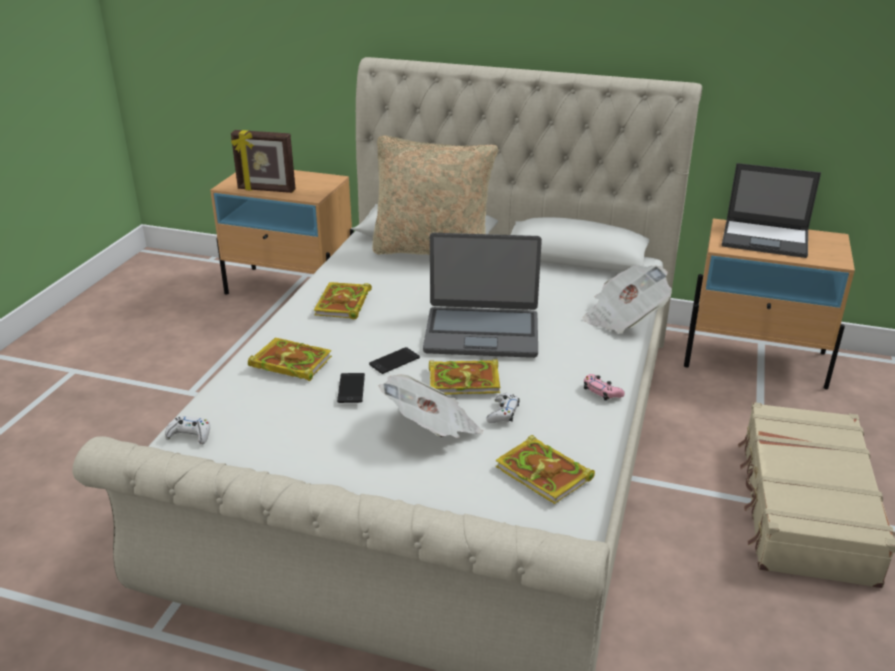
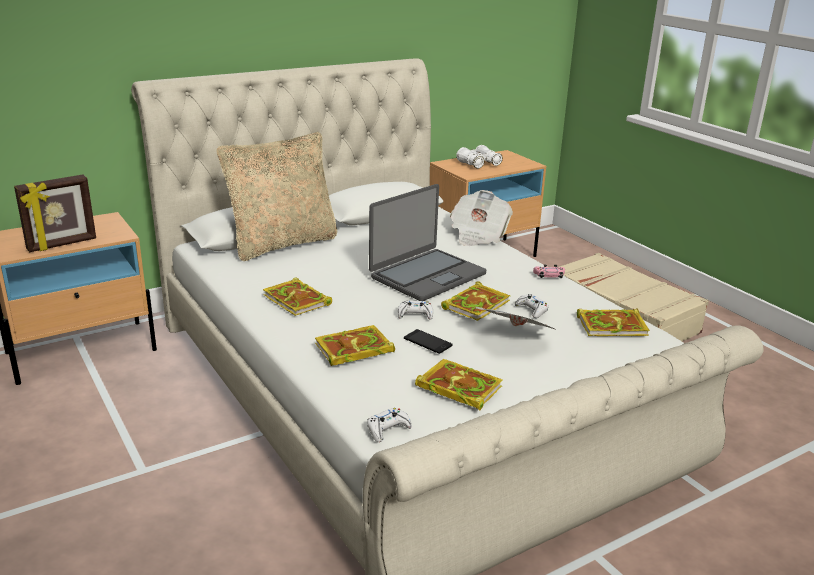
camera: 50 degrees left, 5 degrees down
(291, 436) = (457, 387): none -> book
(394, 361) = (415, 314): phone -> white game controller
(766, 239) = (479, 164): laptop -> white binoculars

